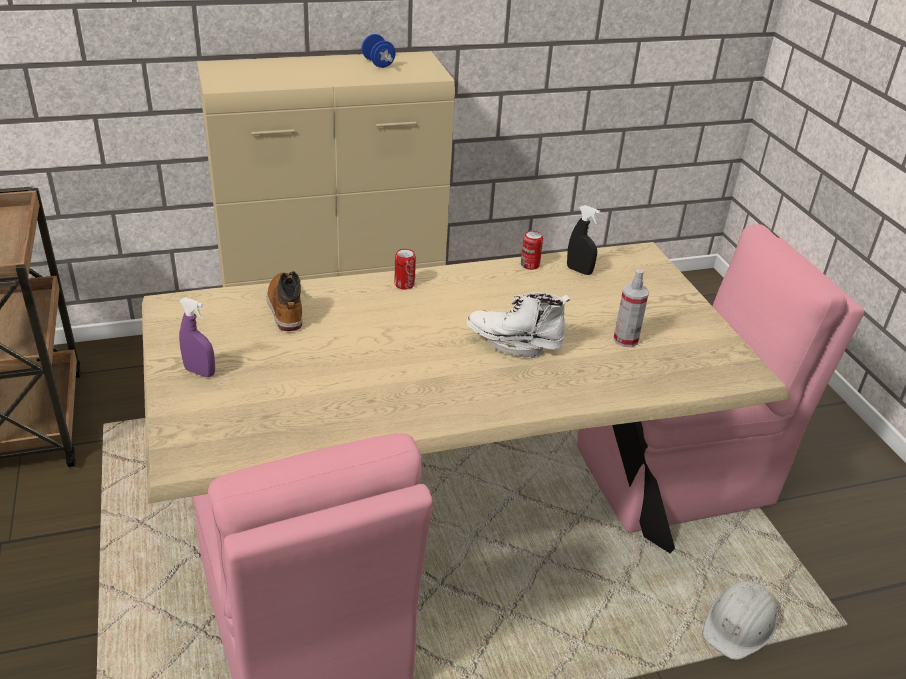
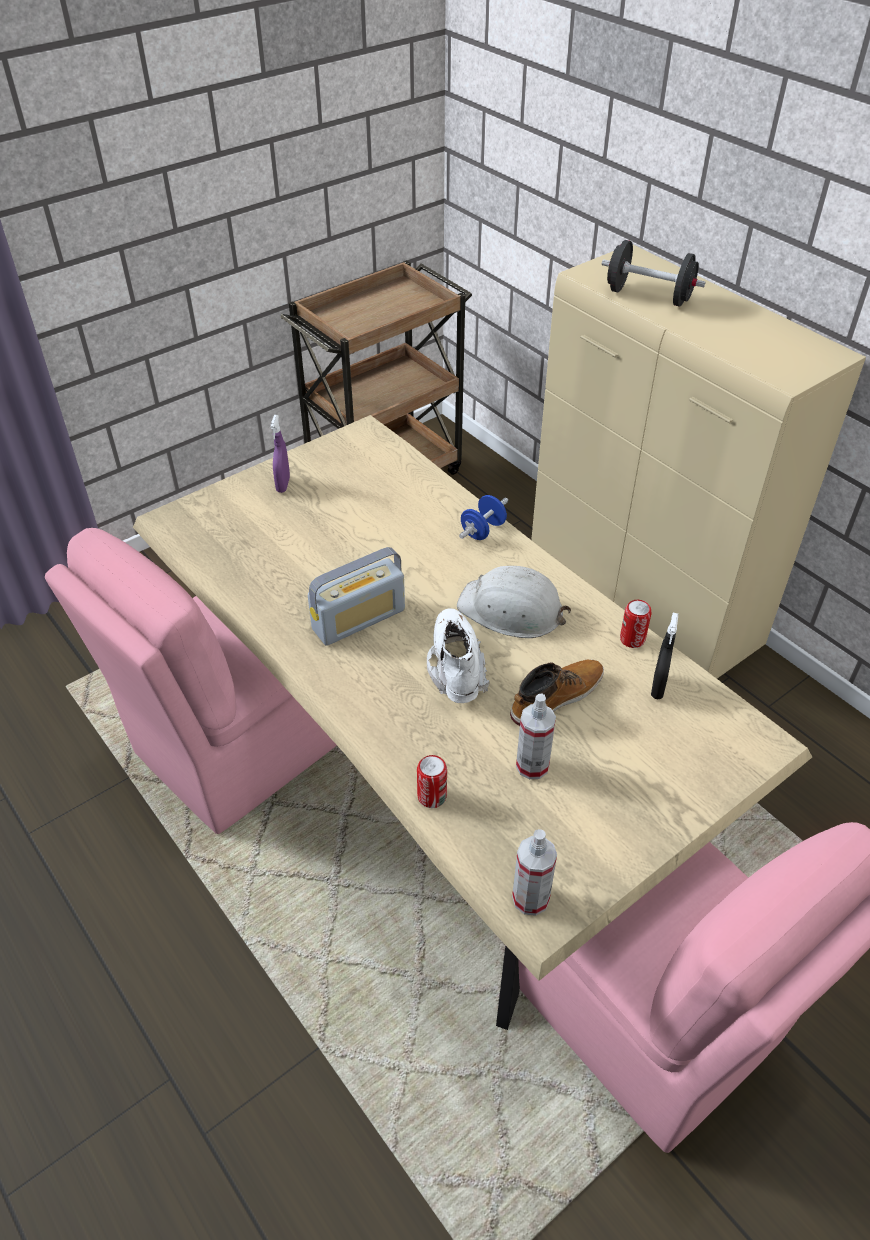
camera: 70 degrees right, 10 degrees up
(282, 78) = (648, 296): none -> black dumbbell
(285, 308) = (407, 494): boot -> boot (555, 697)
(378, 63) = (768, 335): blue dumbbell -> blue dumbbell (483, 530)
(404, 284) = (508, 554): can -> can (432, 796)
(427, 375) = (359, 619): none -> radio
(736, 374) = (530, 898): none -> spray bottle
(740, 624) = (424, 1132): white hard hat -> white hard hat (512, 610)

